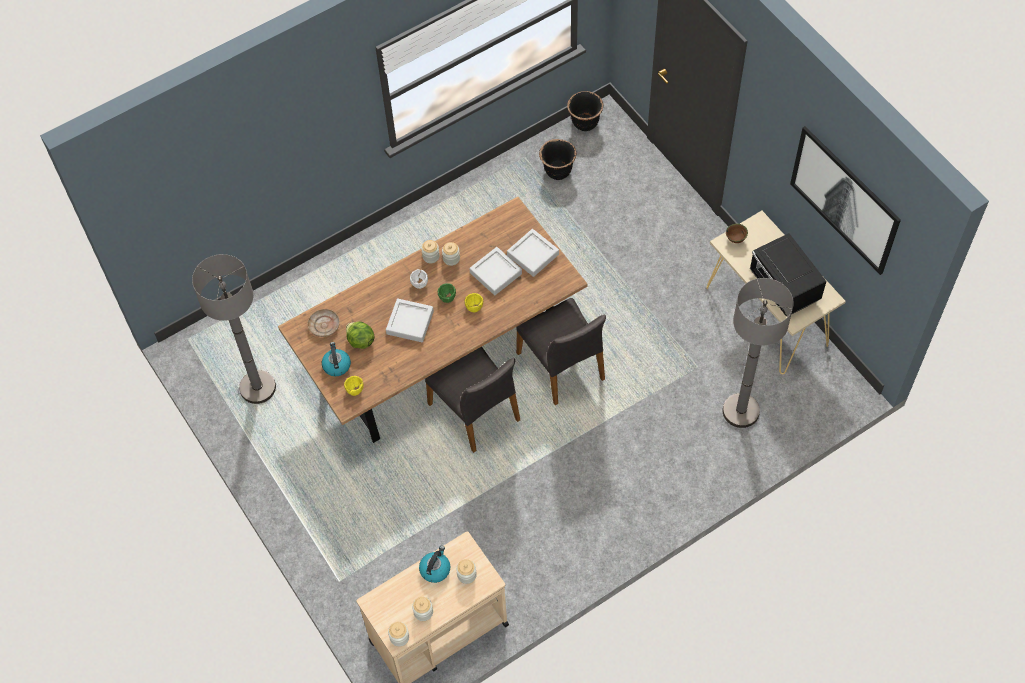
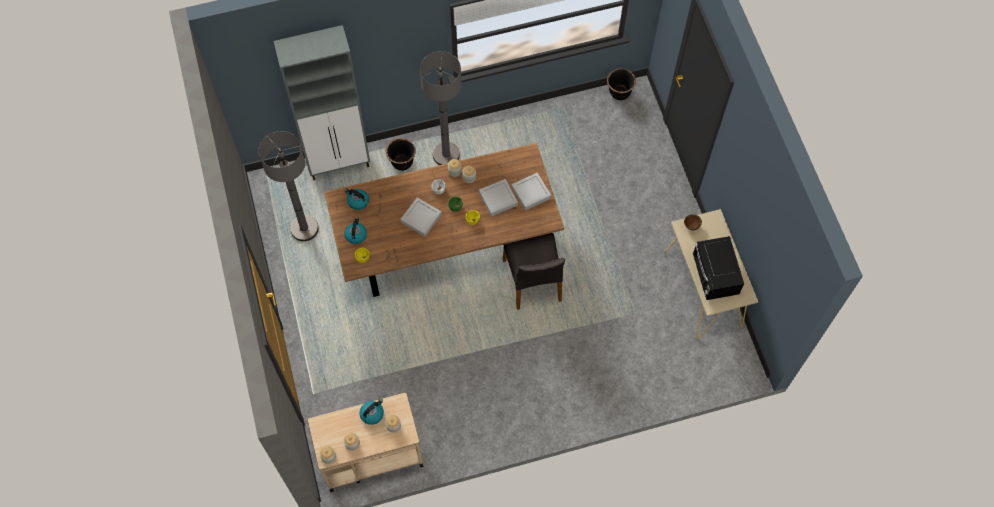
camera: 15 degrees right, 5 degrees up
(274, 298) = (339, 163): none -> grey cabinet
(324, 325) = (357, 201): beige plate -> kettle
(360, 341) = (380, 222): lettuce -> none
(476, 412) = (456, 296): grey chair -> none
(557, 171) = (584, 126): black planter -> black planter (402, 163)
(741, 411) = (655, 358): grey floor lamp -> grey floor lamp (446, 155)
(845, 199) = (771, 229): picture -> none

